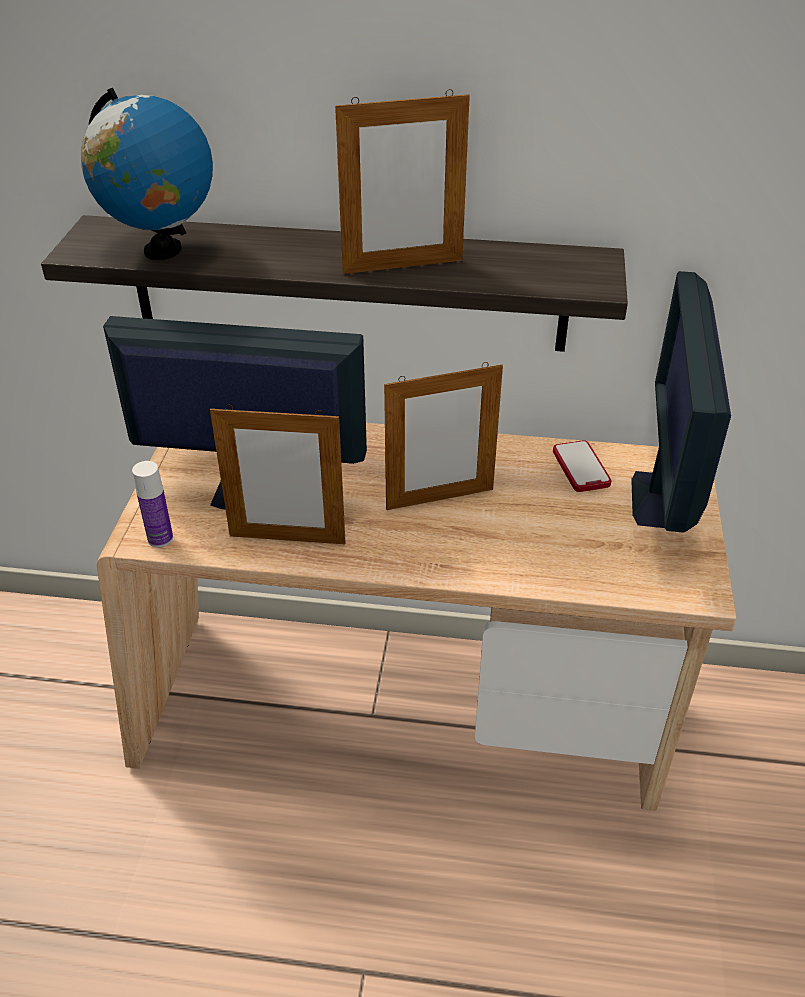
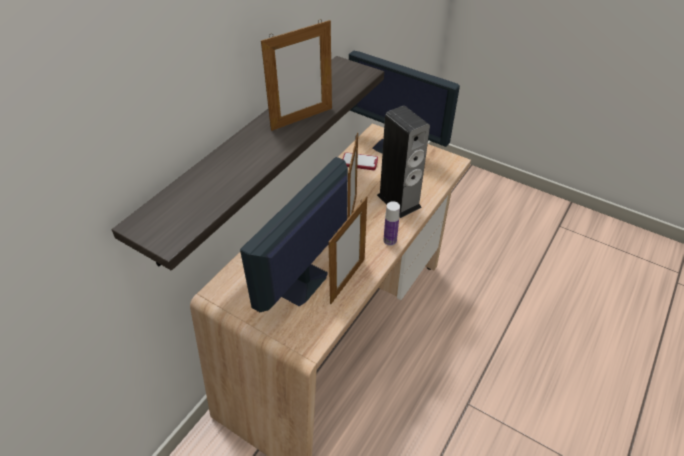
camera: 65 degrees left, 5 degrees up
(160, 538) = (314, 336): bottle -> bottle (390, 240)
(162, 251) = (204, 201): globe -> none
(403, 266) = (302, 119): picture frame -> picture frame turned 45 degrees clockwise
(517, 545) = (398, 201): none -> speaker

